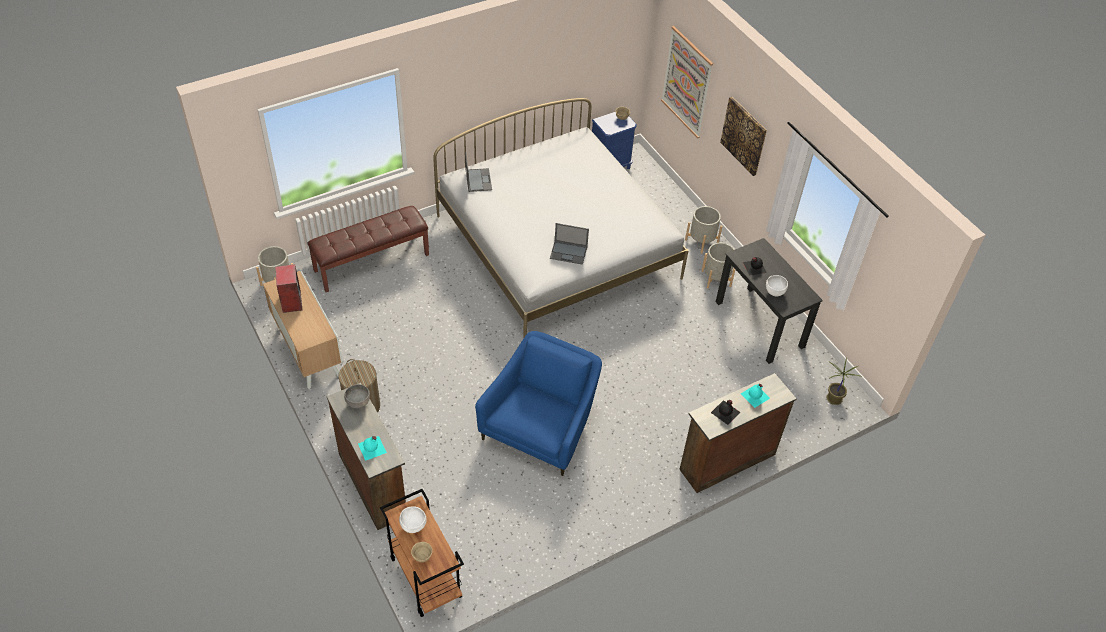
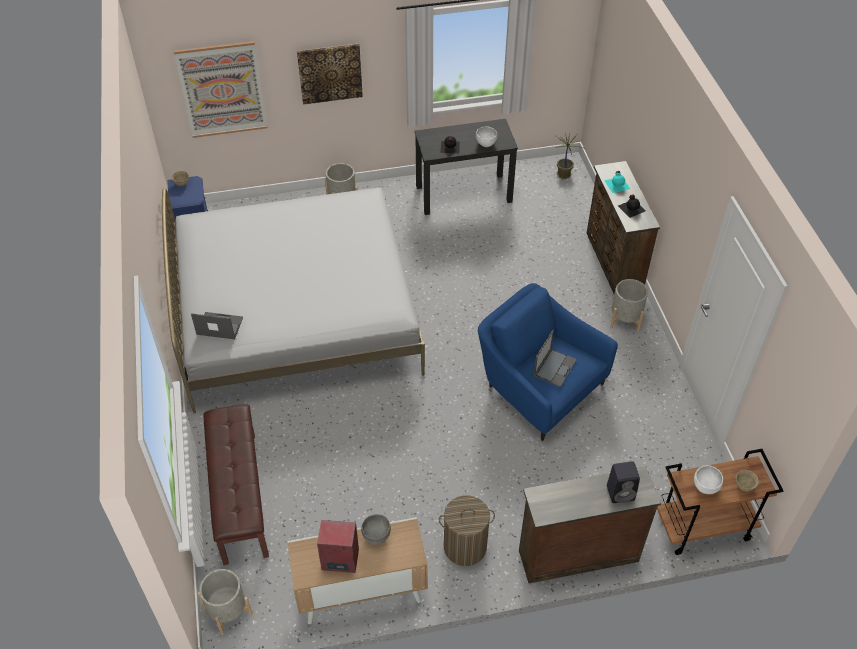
camera: 70 degrees left, 0 degrees up
(358, 403) = (553, 495): grey bowl -> grey bowl (376, 536)
(372, 448) = (621, 492): turquoise bottle -> black speaker
(569, 252) = (372, 274): laptop -> laptop (555, 367)
(716, 278) = (395, 205): grey planter -> grey planter (625, 319)

